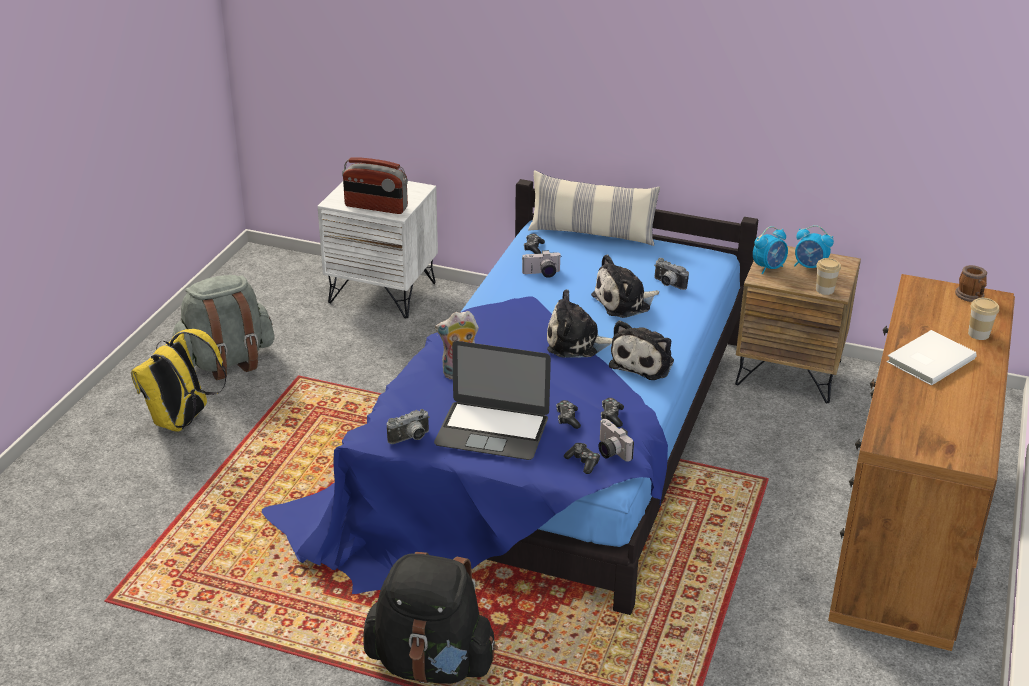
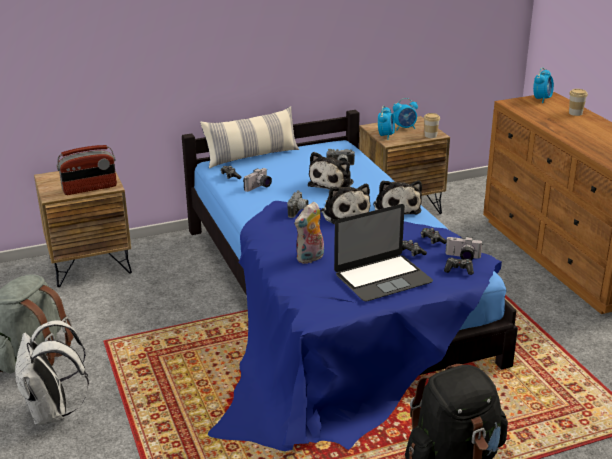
camera: 40 degrees left, 5 degrees down
(182, 421) = (53, 413): yellow backpack -> white backpack
(383, 292) = (90, 265): white nightstand -> brown nightstand
(411, 439) = (344, 306): camera -> camera (299, 212)
(577, 343) = (344, 213): plush toy -> plush toy turned 75 degrees counterclockwise
(928, 360) = (578, 131): white book -> none
(971, 296) = (542, 99): mug -> alarm clock

